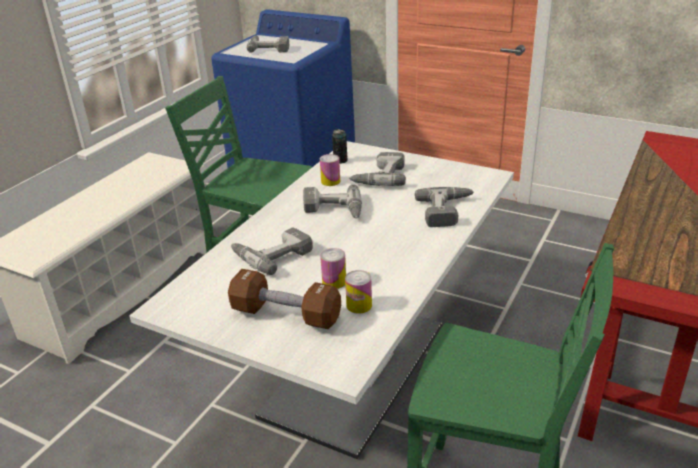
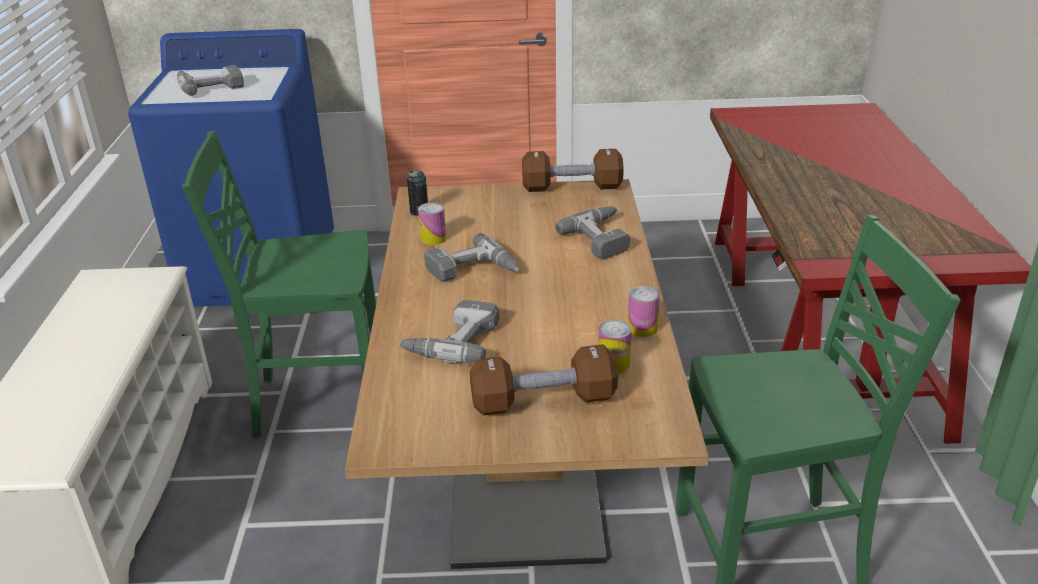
camera: 30 degrees left, 0 degrees up
(334, 281) = (559, 348): can -> can (642, 328)
(355, 369) = (524, 467): white dining table -> brown dining table
(379, 176) = (486, 218): power drill -> none
(463, 168) = (572, 187): none -> brown dumbbell

